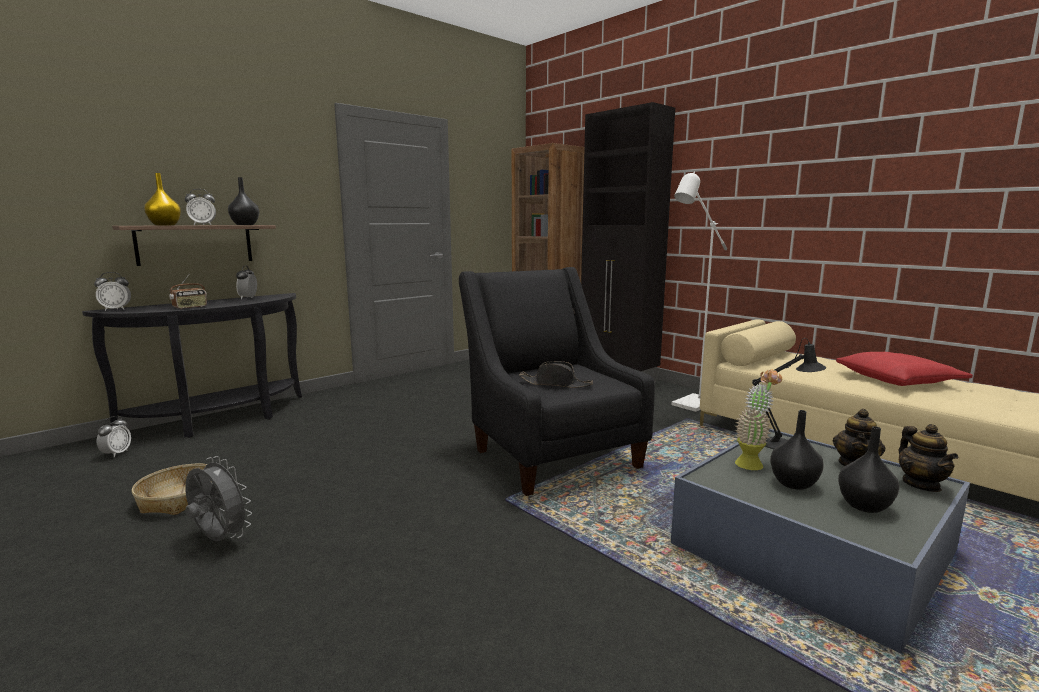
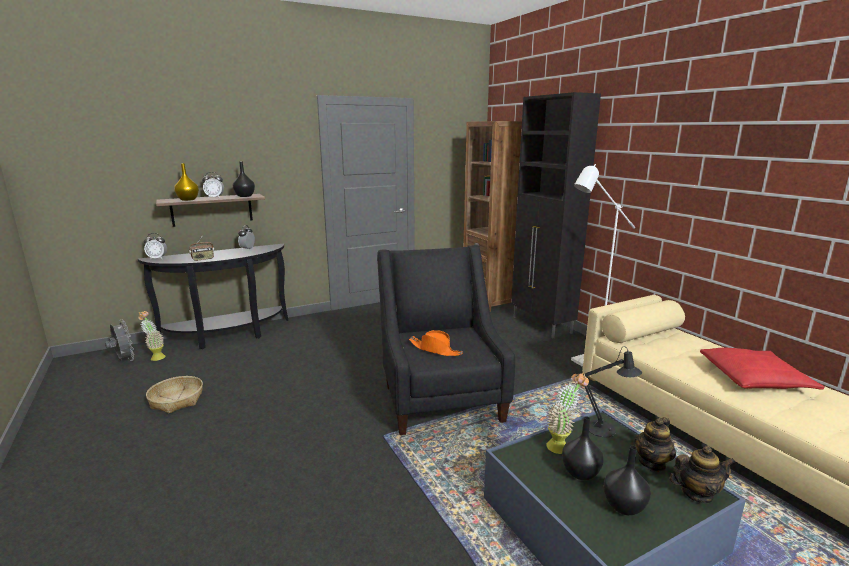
camera: 15 degrees right, 5 degrees up
(116, 453) = (155, 357): alarm clock -> potted plant
(219, 540) = (186, 438): grey fan -> grey fan (124, 361)
(556, 384) = (435, 349): black hat -> orange hat
(921, 484) = (697, 494): teapot -> teapot turned 105 degrees counterclockwise

